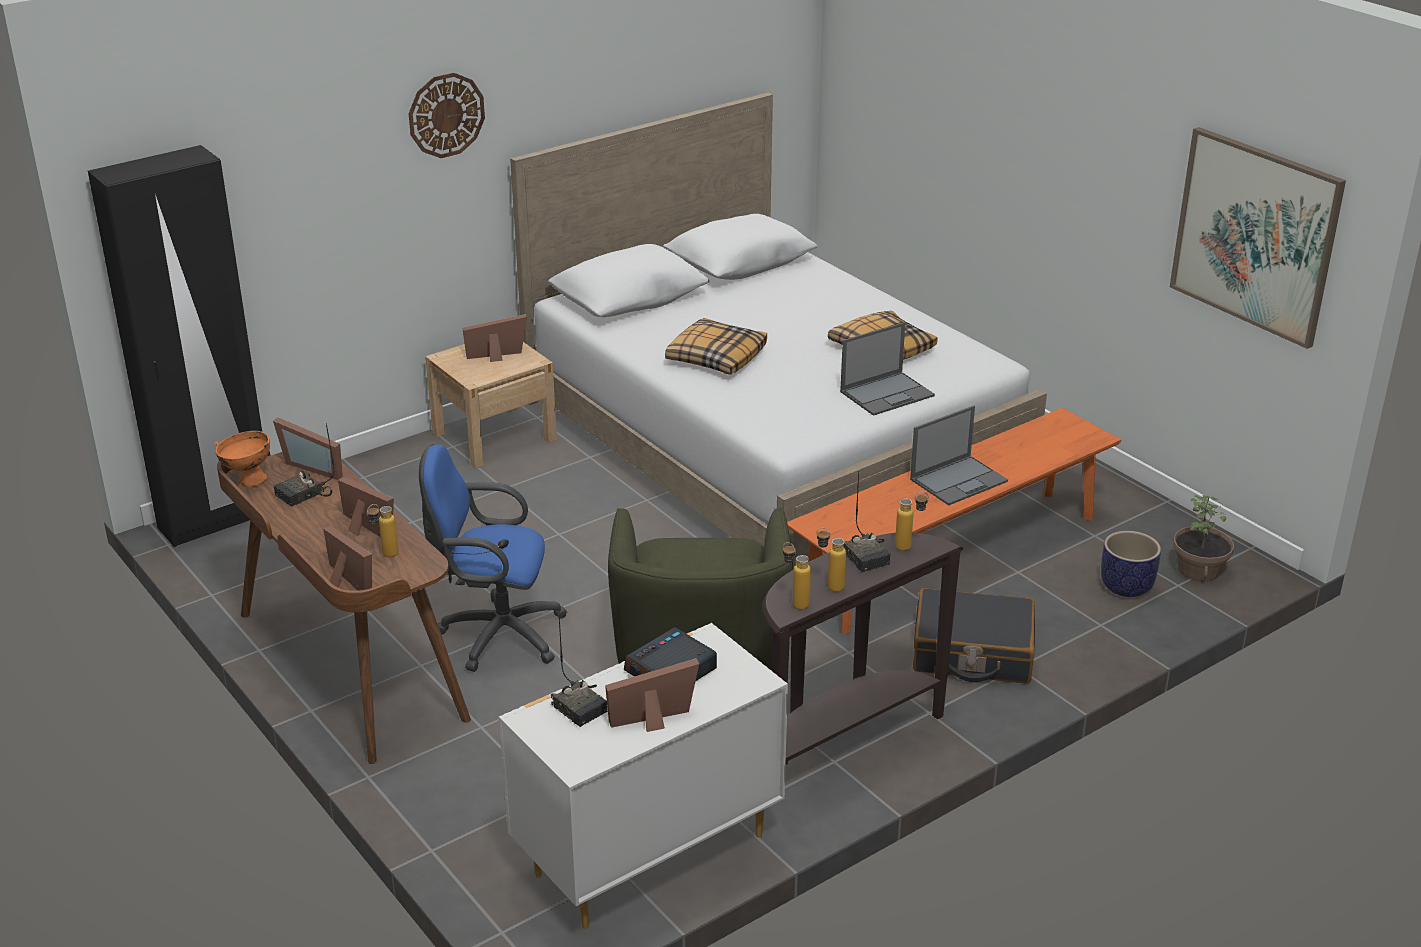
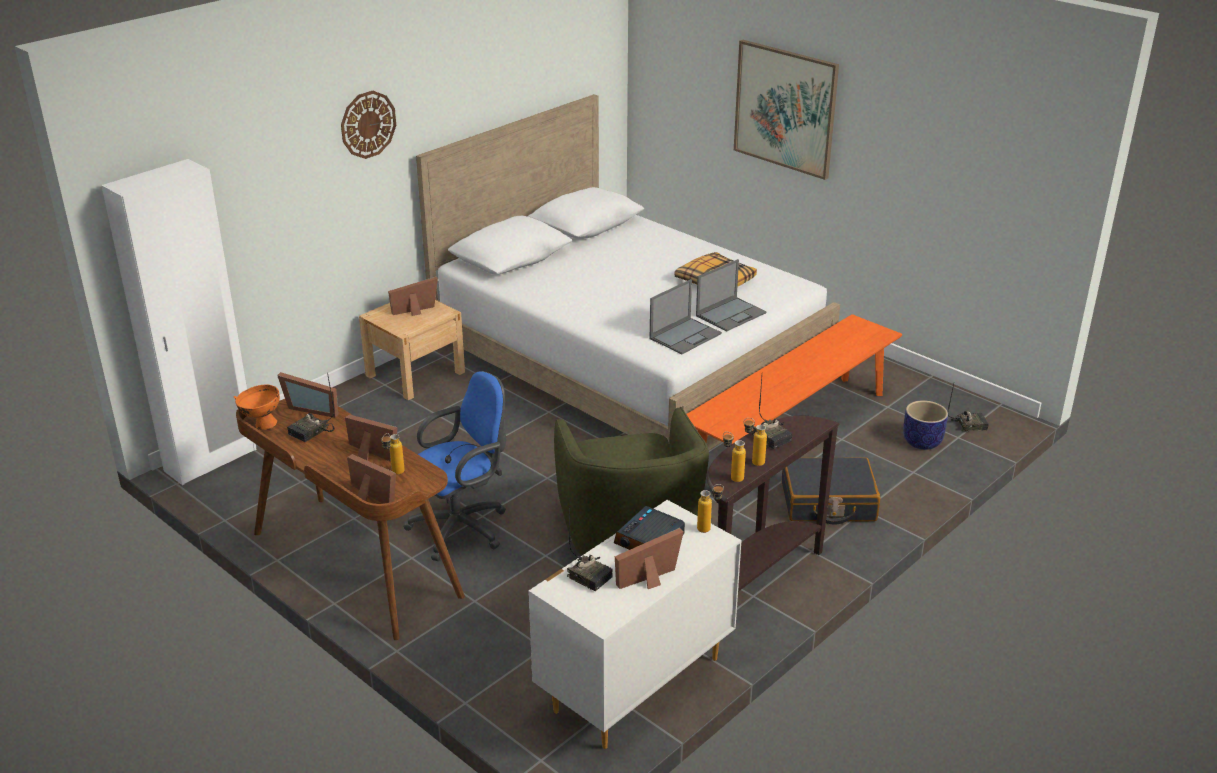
camera: 10 degrees left, 0 degrees up
(216, 520) = (211, 460): black wardrobe -> white wardrobe
(495, 635) = (464, 527): blue office chair -> blue office chair turned 150 degrees clockwise
(715, 357) = (593, 298): pillow -> none
(909, 547) = (801, 426): bottle -> bottle (709, 528)
(959, 480) = (796, 374): laptop -> laptop (685, 336)
(1199, 570) = (969, 424): potted plant -> radio
(1255, 235) = (997, 175): picture -> picture (785, 108)

